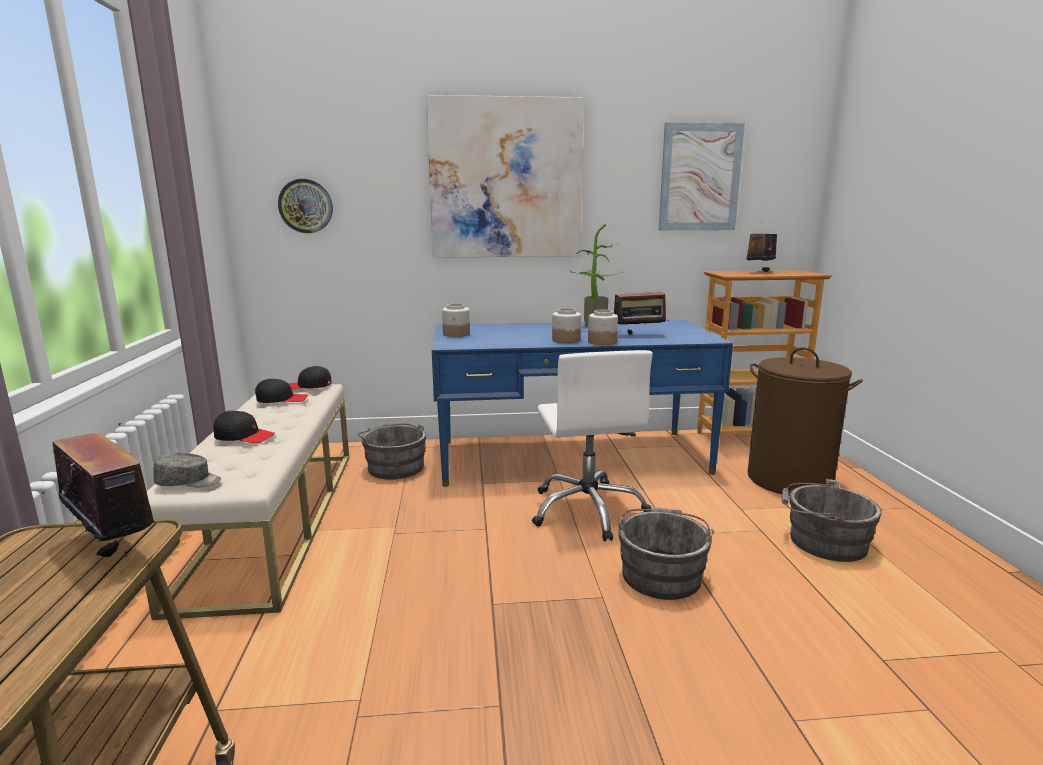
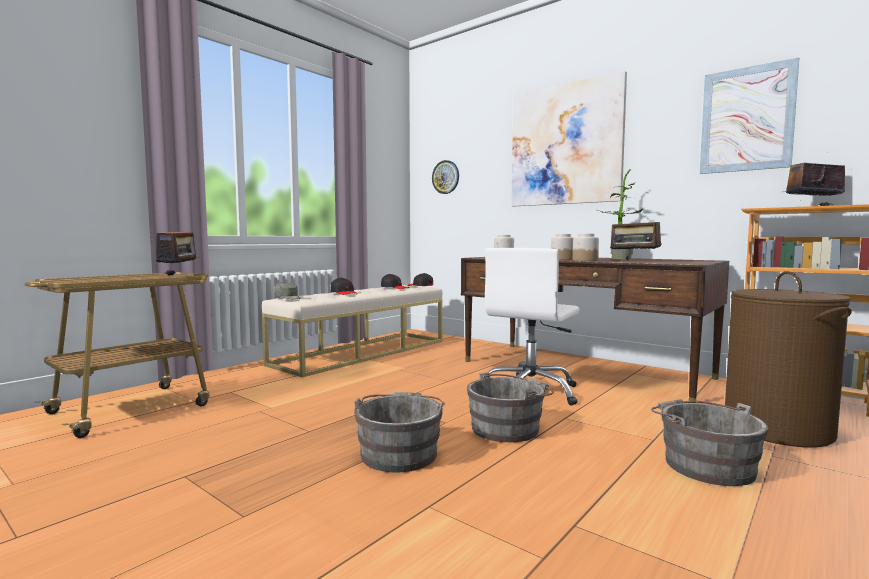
camera: 45 degrees right, 10 degrees down
(394, 467) = (457, 349): grey bucket -> grey bucket (400, 453)
(571, 457) = (583, 369): blue desk -> brown desk

